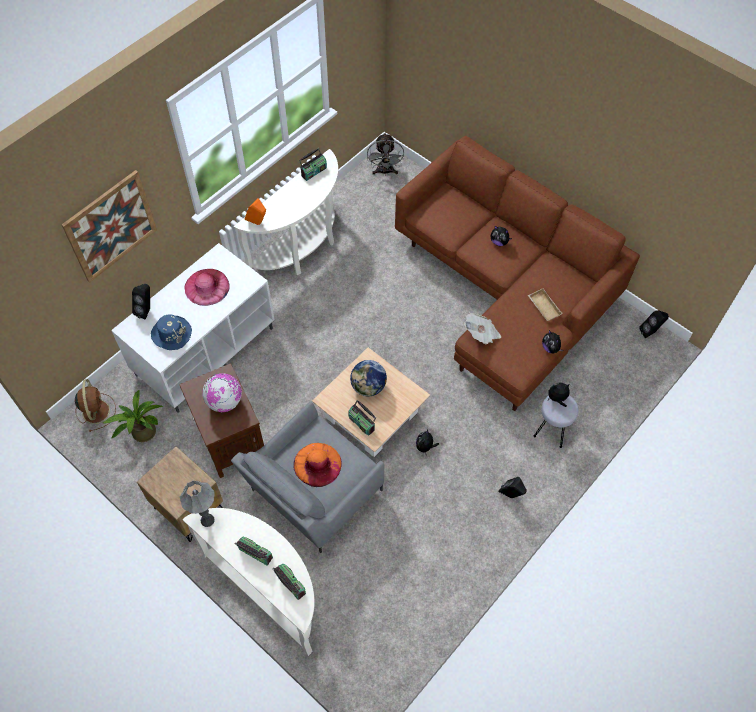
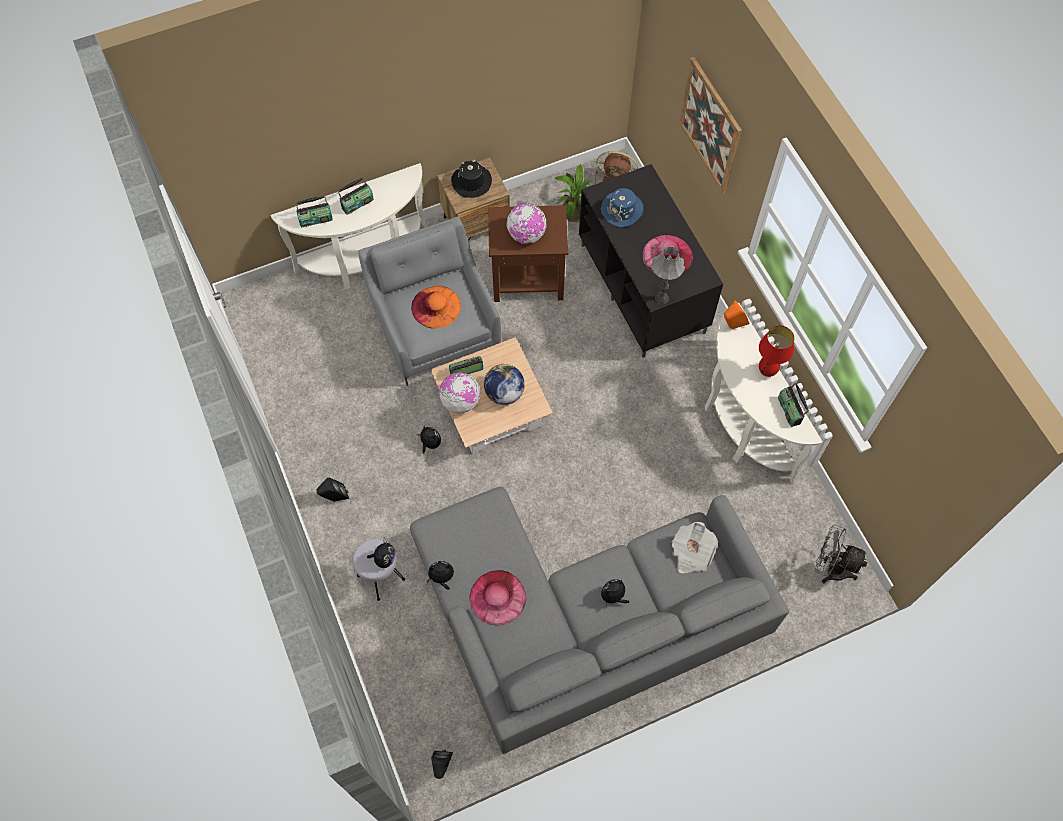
camera: 115 degrees right, 5 degrees up
(146, 310) = (661, 197): black speaker -> none
(174, 484) = (471, 182): none -> black hat
(205, 350) = (644, 288): white tv stand -> black tv stand
(207, 520) = (408, 179): grey table lamp -> grey table lamp (661, 298)
(288, 192) = (766, 371): none -> red table lamp
(392, 415) = (460, 401): none -> globe
(481, 334) = (495, 512): newspaper -> newspaper (691, 553)
(505, 291) = (581, 623): brown sofa -> grey sofa
(543, 307) = (497, 597): beige tray -> pink hat

